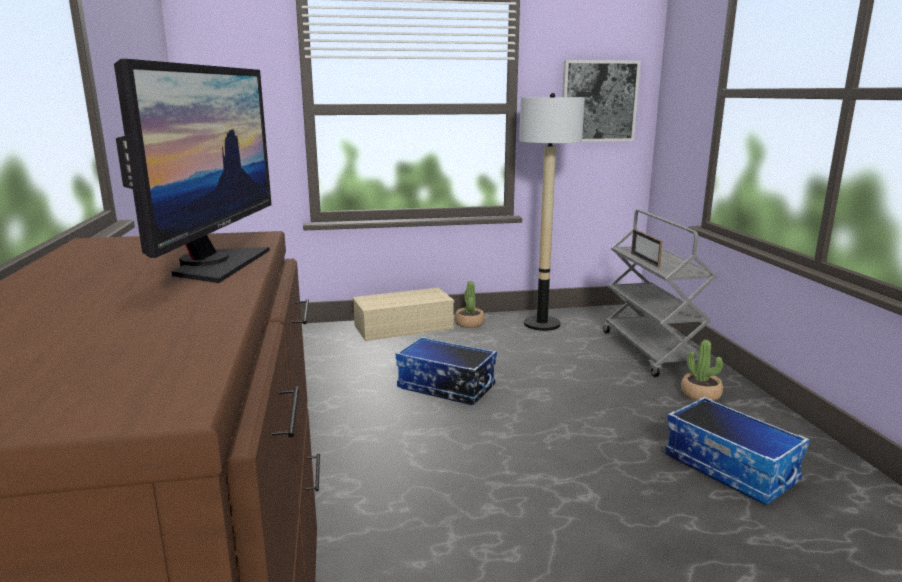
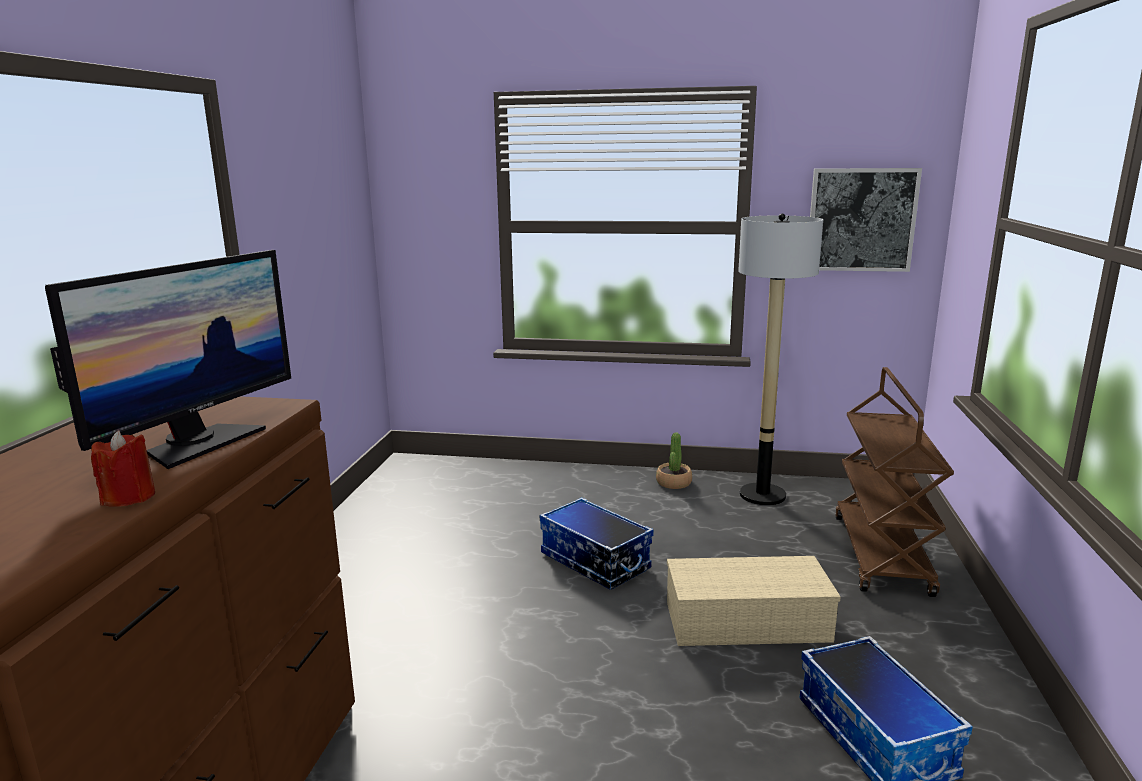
camera: 20 degrees right, 0 degrees up
(215, 304) = (129, 497): none -> red candle
(404, 326) = (597, 476): beige storage box -> beige storage box (748, 620)
(645, 260) = (873, 437): picture frame -> none
(651, 352) = (882, 555): grey cart -> brown cart
(700, 394) = (909, 627): potted plant -> none

